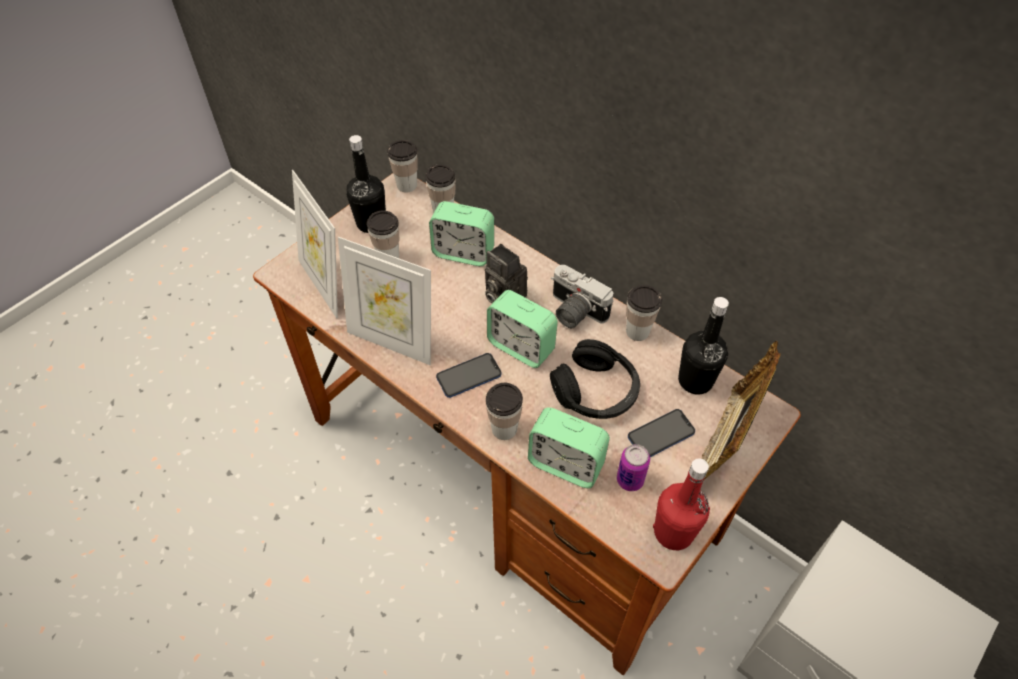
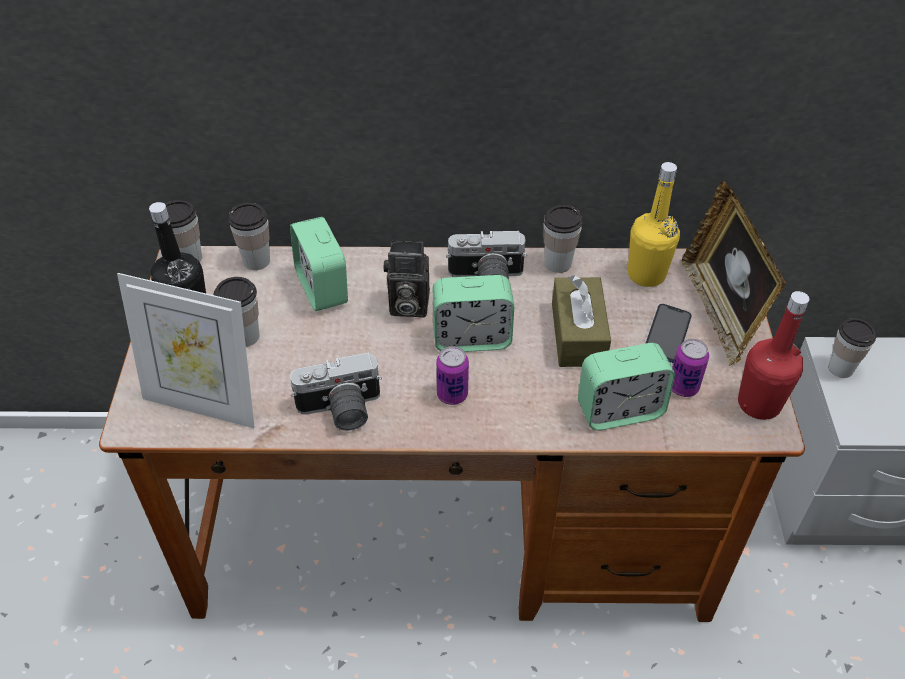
camera: 40 degrees left, 5 degrees down
(393, 341) = (340, 411): picture frame -> camera
(463, 253) = (322, 288): alarm clock -> alarm clock turned 90 degrees clockwise
(469, 376) = (452, 394): phone -> can
(504, 429) = (535, 418): cup -> cup (840, 368)
(596, 391) = (578, 334): black headphones -> brown tissue box
(695, 381) = (646, 274): black bottle -> yellow bottle

